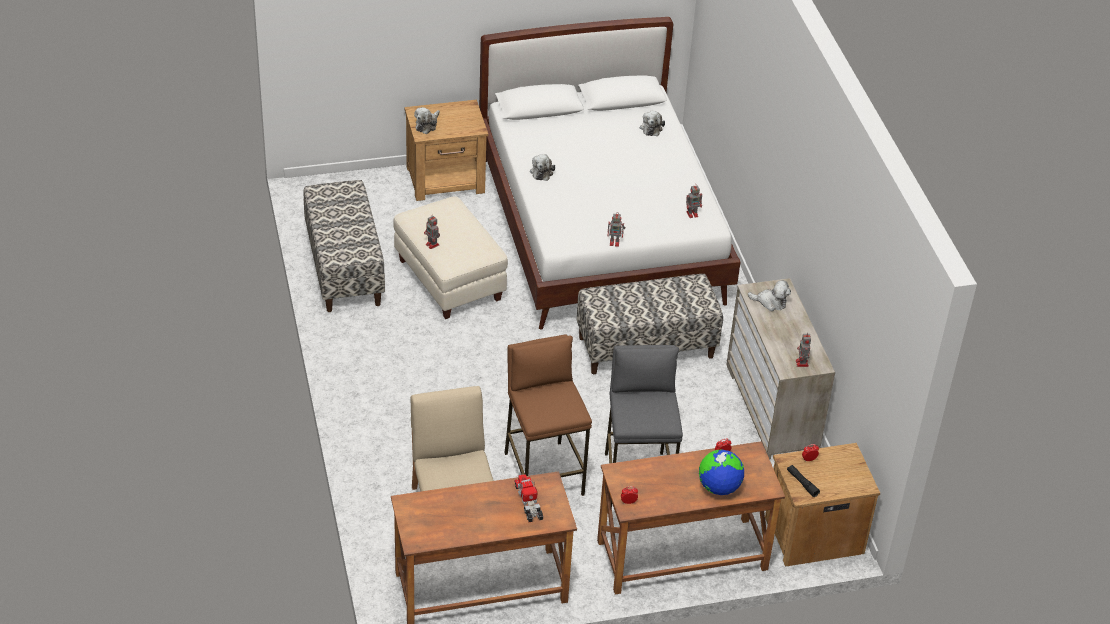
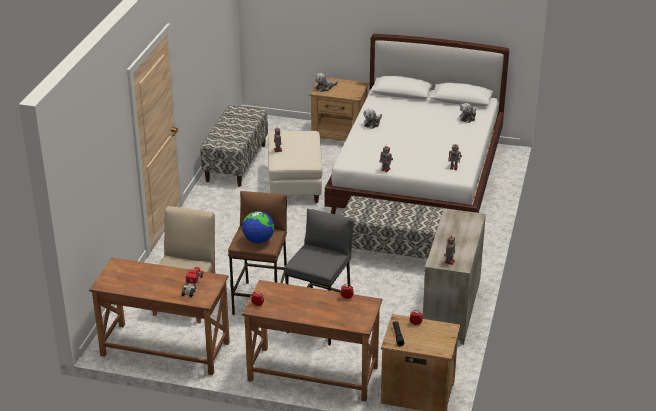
camera: 30 degrees right, 10 degrees down
(719, 487) = (327, 315): globe -> globe (258, 240)
(770, 302) = (458, 223): plush toy -> none

